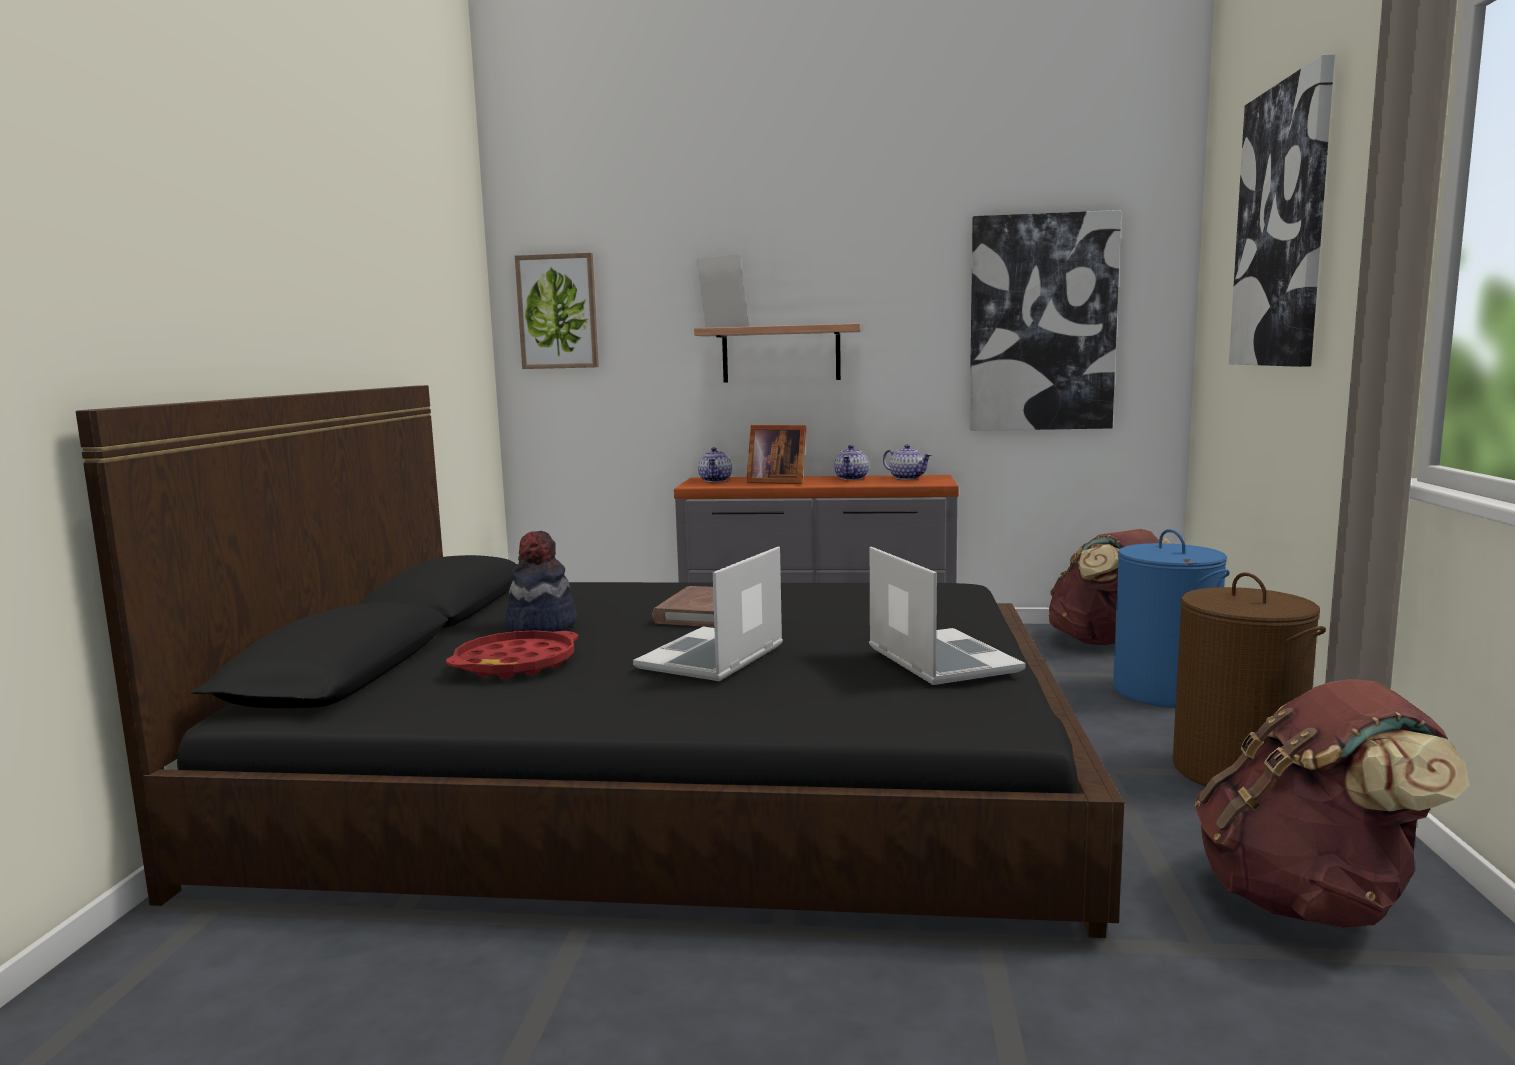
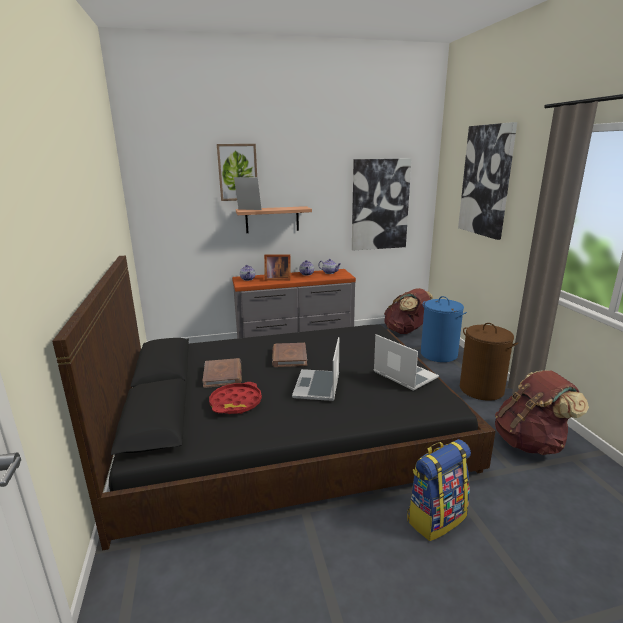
camera: 20 degrees left, 10 degrees up
(541, 626) = (223, 375): hat -> brown book
(558, 312) = (162, 201): picture -> picture (238, 172)
(893, 1004) = (435, 517): none -> backpack

